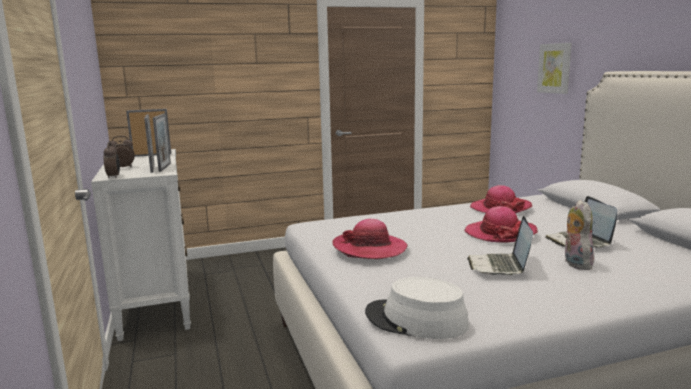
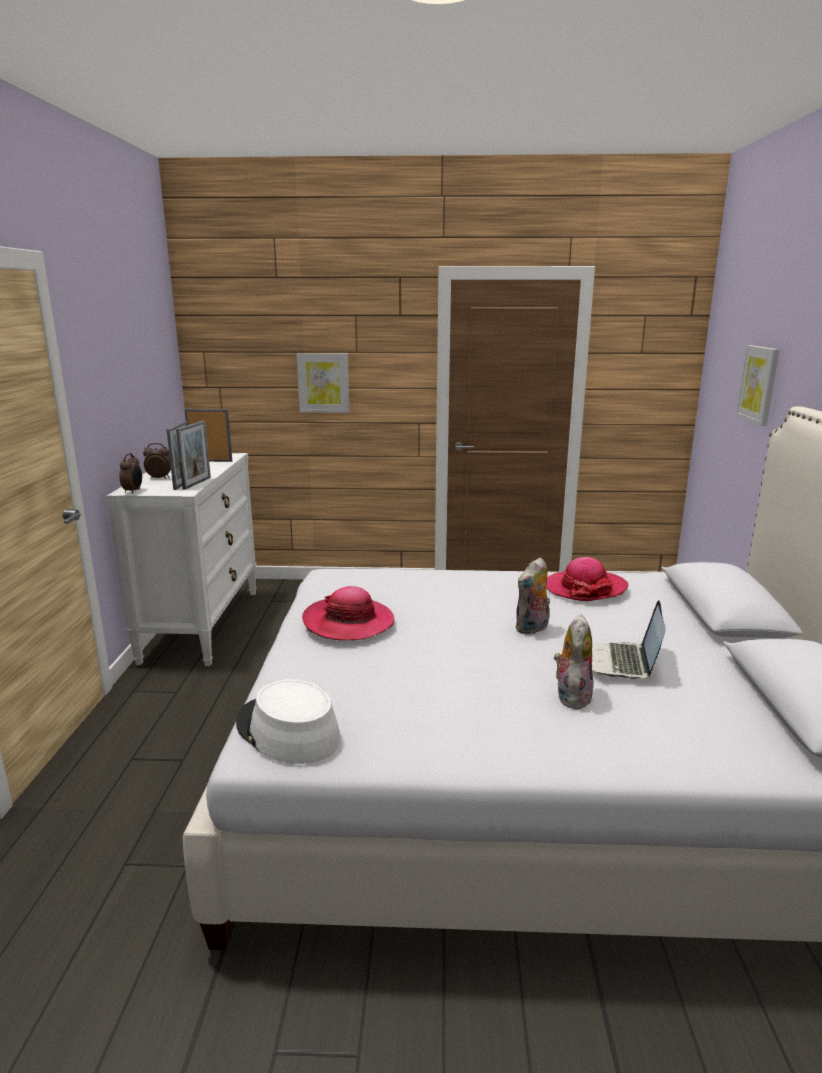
camera: 20 degrees right, 5 degrees up
(231, 88) = (323, 383): none -> picture
(499, 266) = (469, 679): laptop -> none
(500, 233) = (532, 629): hat -> plush toy

